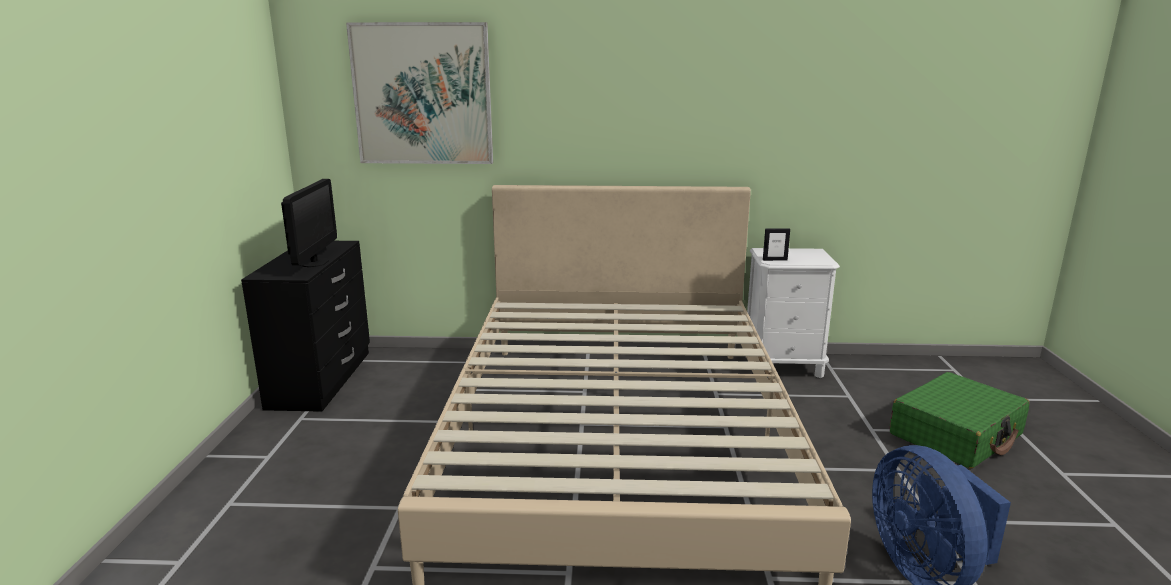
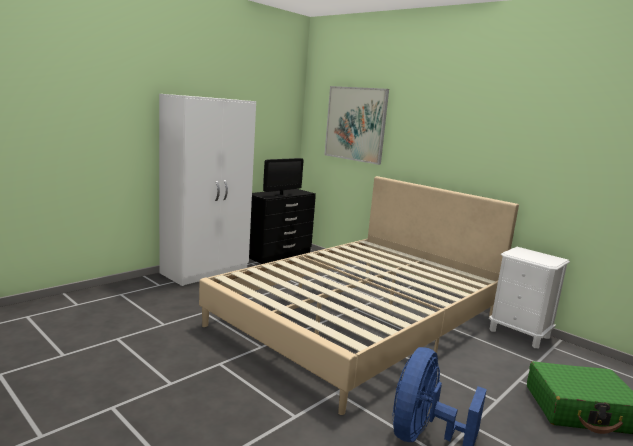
camera: 40 degrees right, 5 degrees down
(238, 478) = (206, 271): none -> white wardrobe
(774, 260) = (515, 253): picture frame -> none

